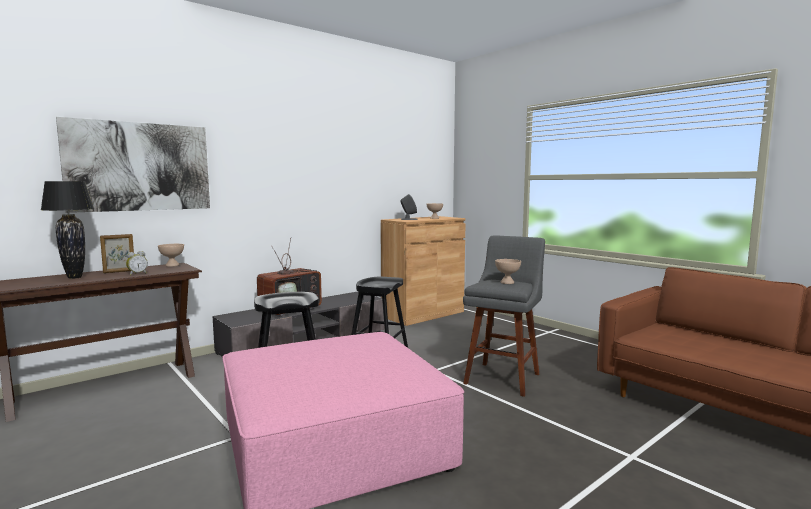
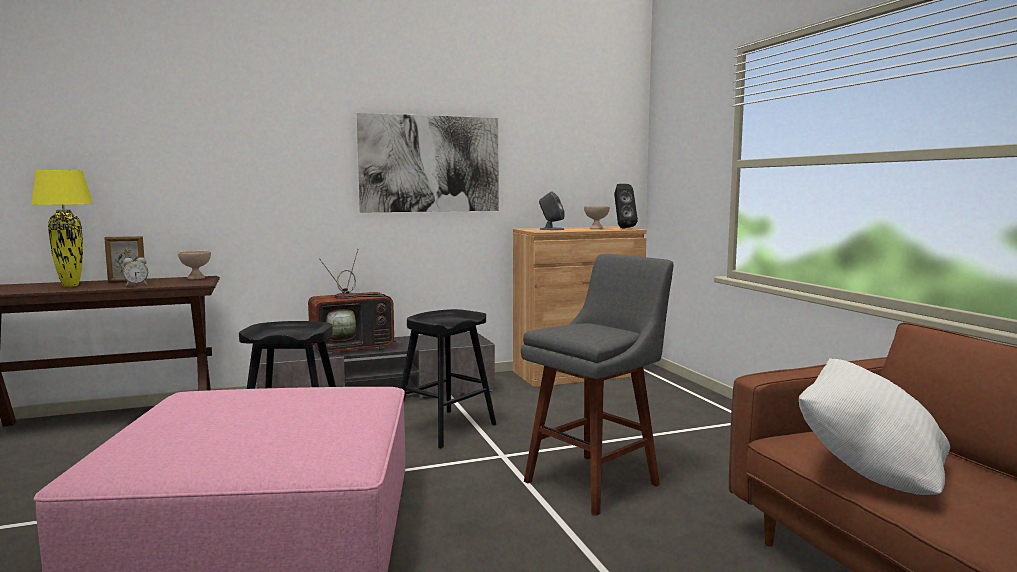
camera: 20 degrees right, 0 degrees up
(75, 277) = (71, 285): black table lamp -> yellow table lamp
(140, 167) = (164, 153): picture -> picture (430, 164)
(448, 217) = (622, 228): none -> black speaker
(507, 282) = (594, 329): beige bowl -> none
(690, 347) = (870, 473): none -> white pillow

